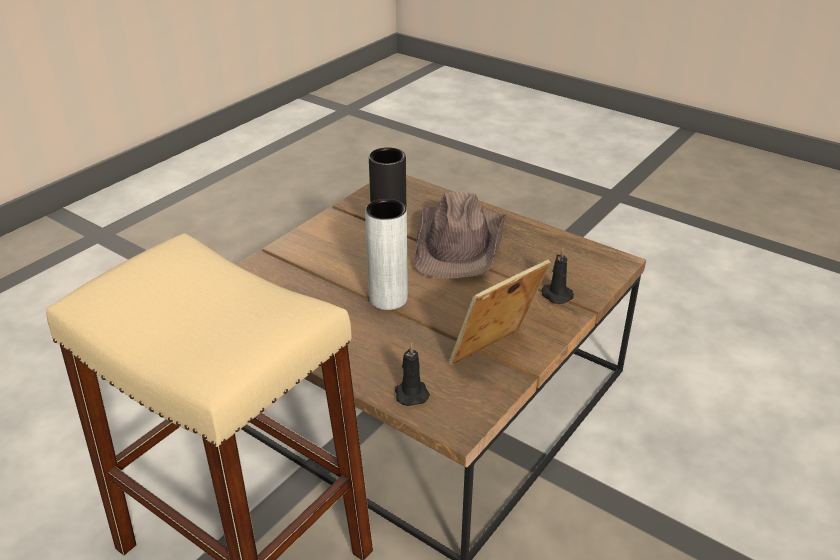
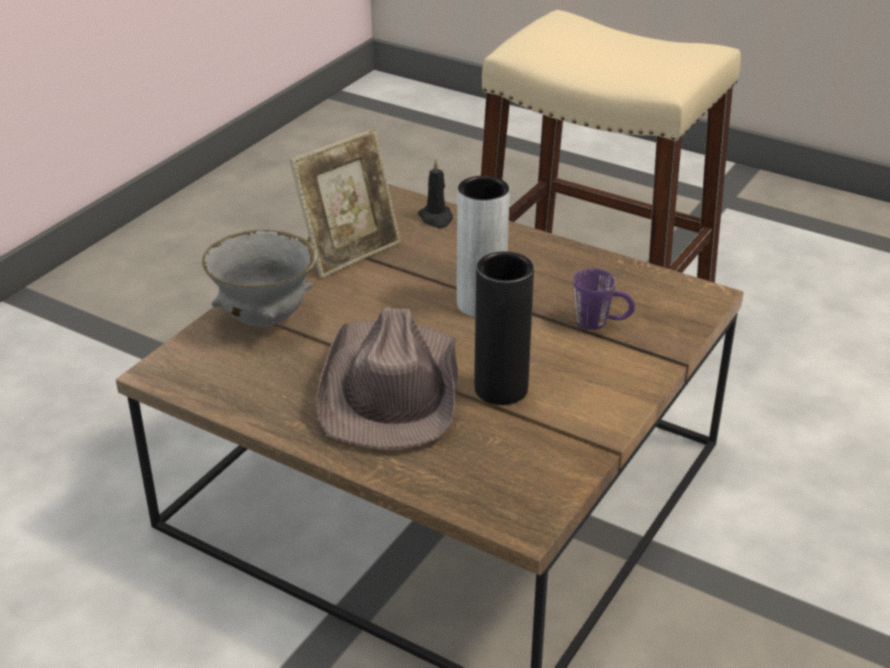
camera: 175 degrees right, 0 degrees up
(302, 279) = (601, 323): none -> purple mug
(555, 295) = (265, 320): black candle -> grey bowl

